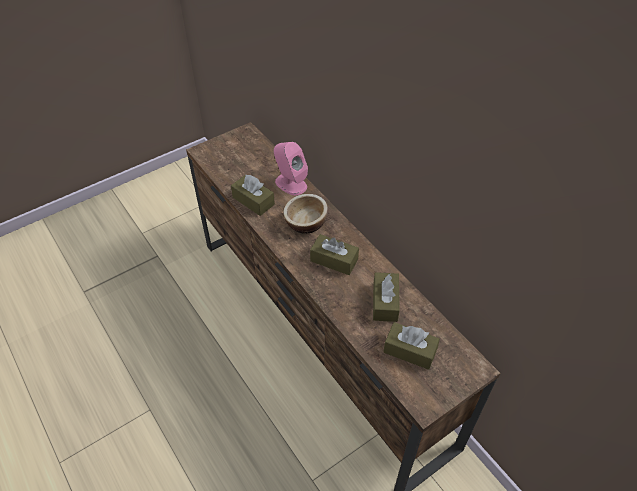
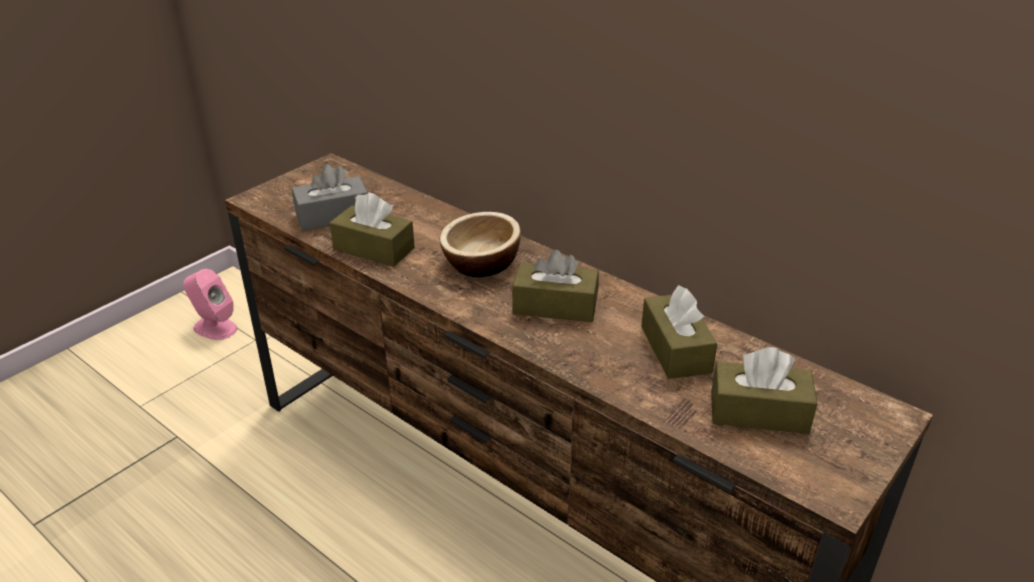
camera: 15 degrees left, 15 degrees down
(239, 172) = (333, 216): none -> grey tissue box
(290, 183) = (432, 217): pink speaker -> pink speaker (214, 328)

